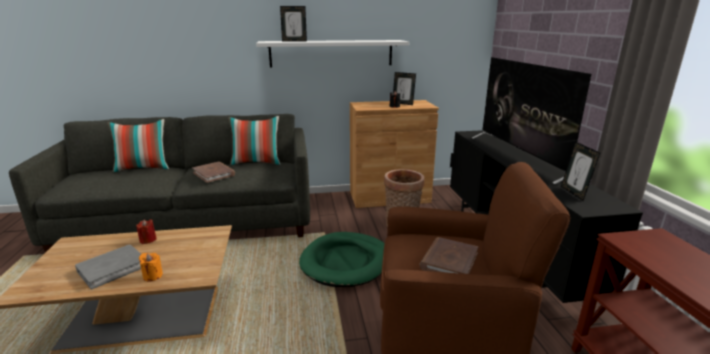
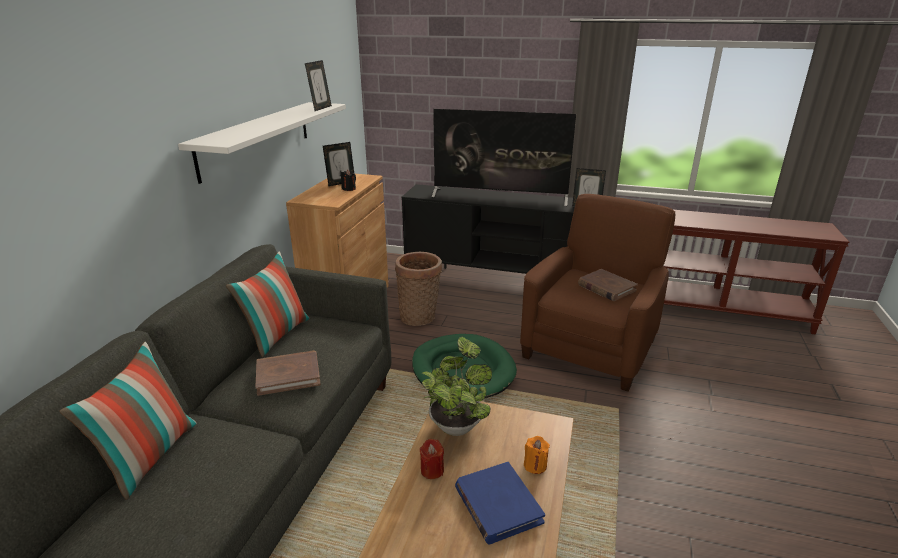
camera: 65 degrees left, 5 degrees up
(112, 268) = (497, 505): grey book -> blue book
(197, 238) = (456, 423): none -> potted plant
(294, 41) = (239, 131): picture frame -> picture frame (321, 108)

